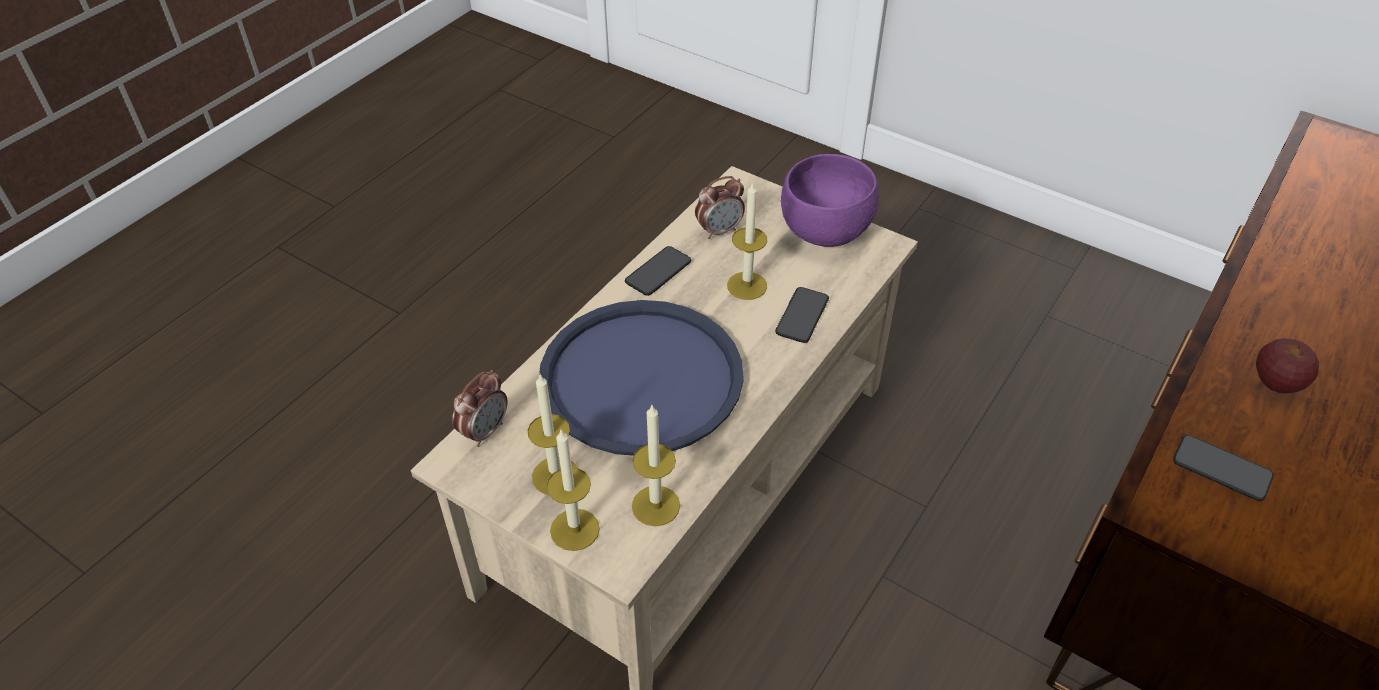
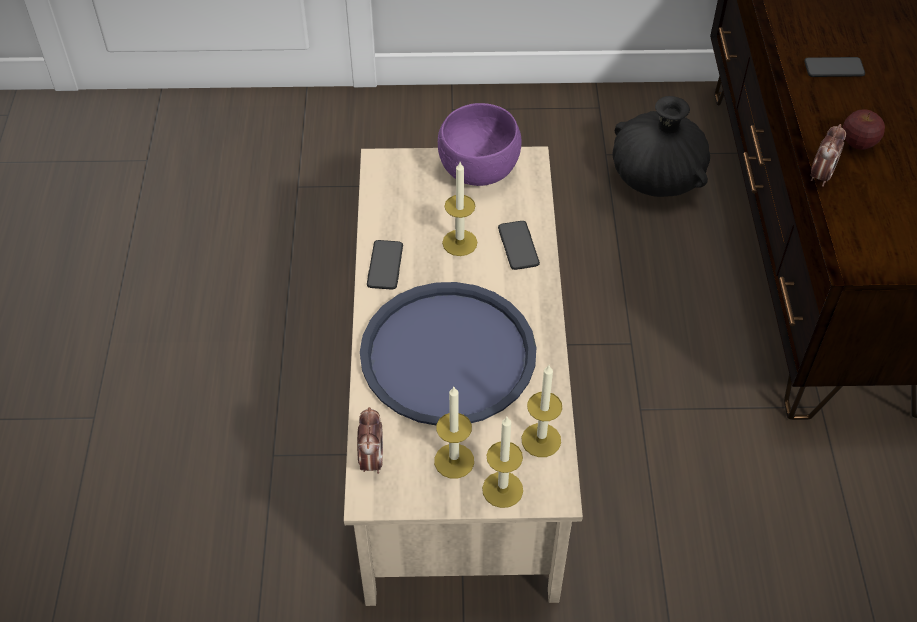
camera: 35 degrees left, 5 degrees up
(719, 230) = (400, 208): alarm clock -> alarm clock (821, 175)
(1085, 362) = (656, 178): none -> black vase
(1221, 469) = (870, 217): phone -> phone (834, 68)

